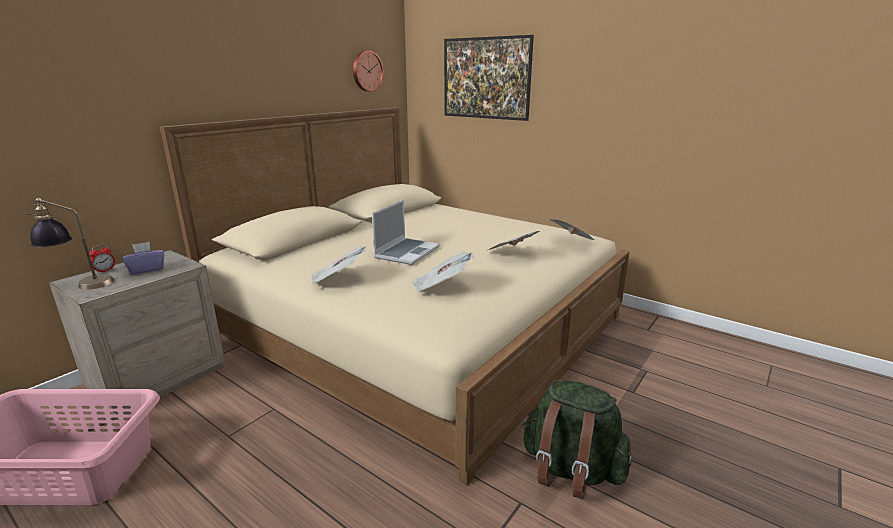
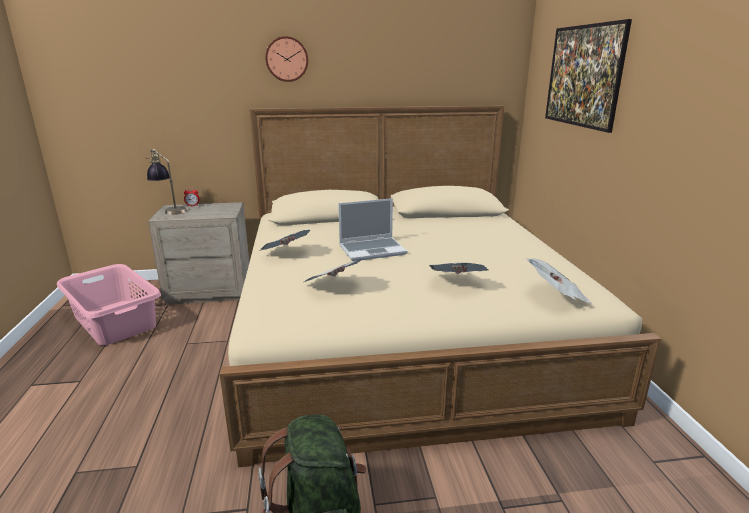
camera: 45 degrees right, 0 degrees up
(147, 269) = (208, 211): purple tissue box -> none
(366, 71) = (469, 66): wall clock -> wall clock (287, 59)

